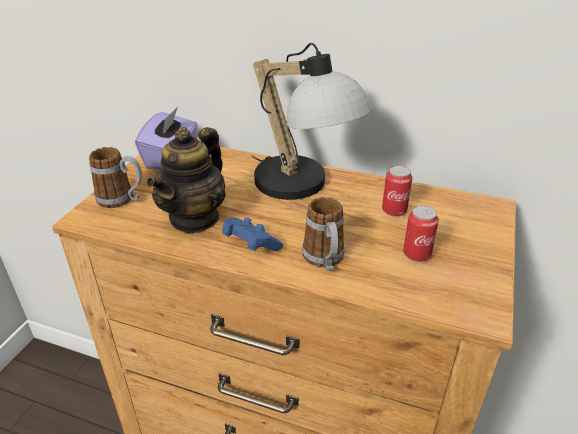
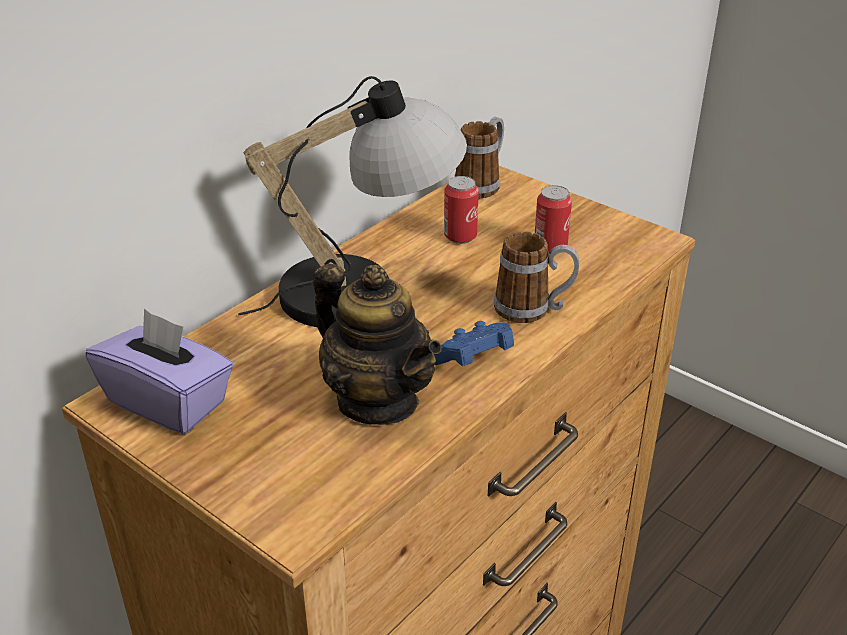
camera: 70 degrees left, 0 degrees up
(122, 199) = (270, 476): mug -> mug (482, 184)

